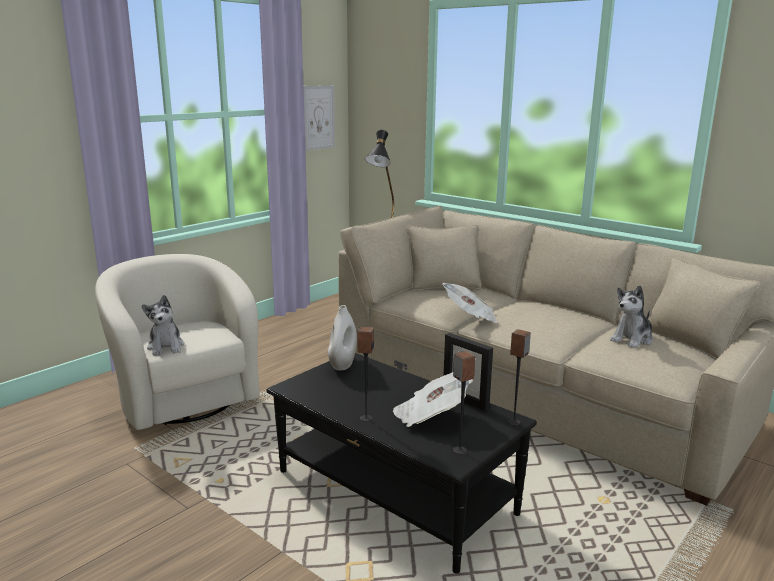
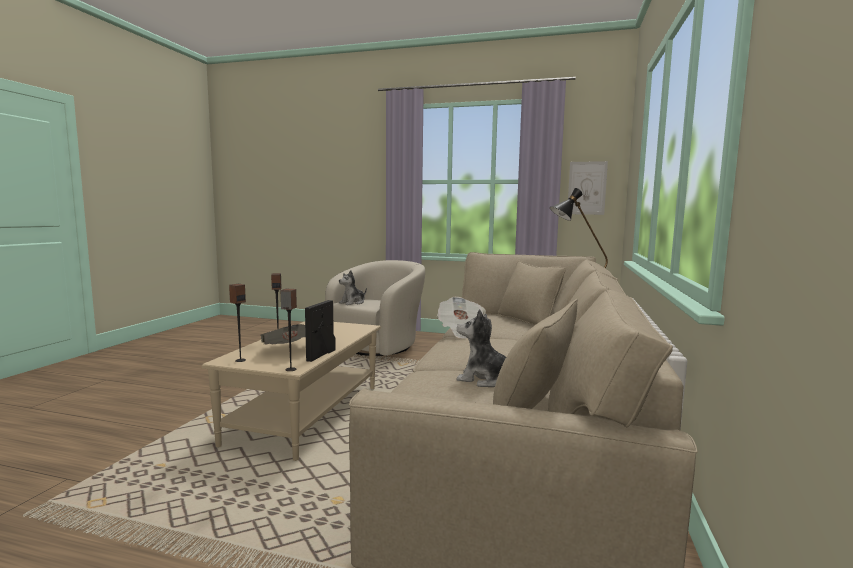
camera: 65 degrees right, 10 degrees down
(342, 365) = (354, 326): white vase -> none
(395, 493) = (306, 414): black coffee table -> beige coffee table

